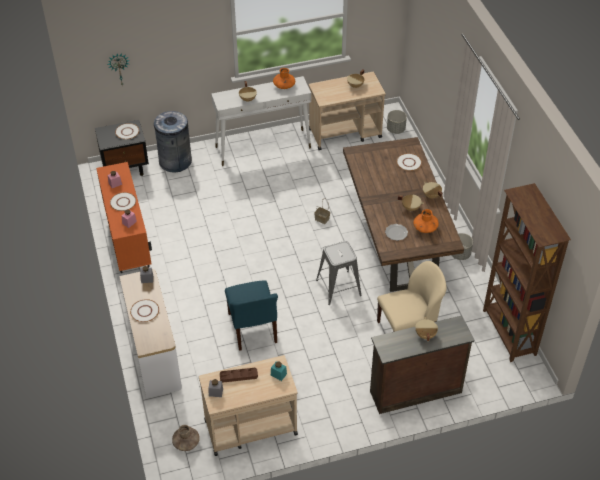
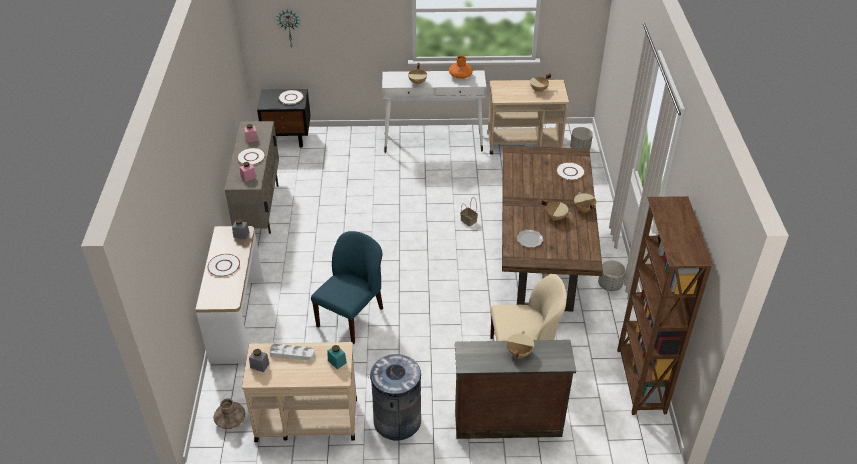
camera: 15 degrees right, 5 degrees down
(129, 245) = (259, 209): orange cabinet -> beige cabinet
(175, 161) = (339, 140): grey trash can -> grey trash can (397, 421)
(238, 376) = (292, 354): brown tray -> white tray
(253, 329) = (351, 316): blue chair -> blue chair turned 150 degrees counterclockwise
(338, 288) = (460, 293): grey stool -> none
(425, 227) = (565, 240): orange vase -> none

